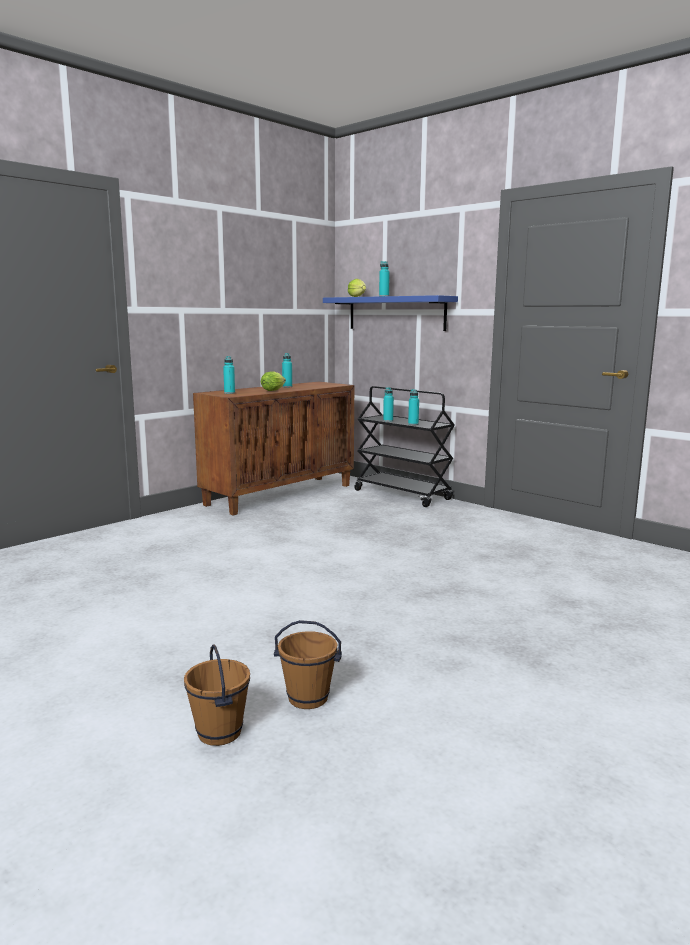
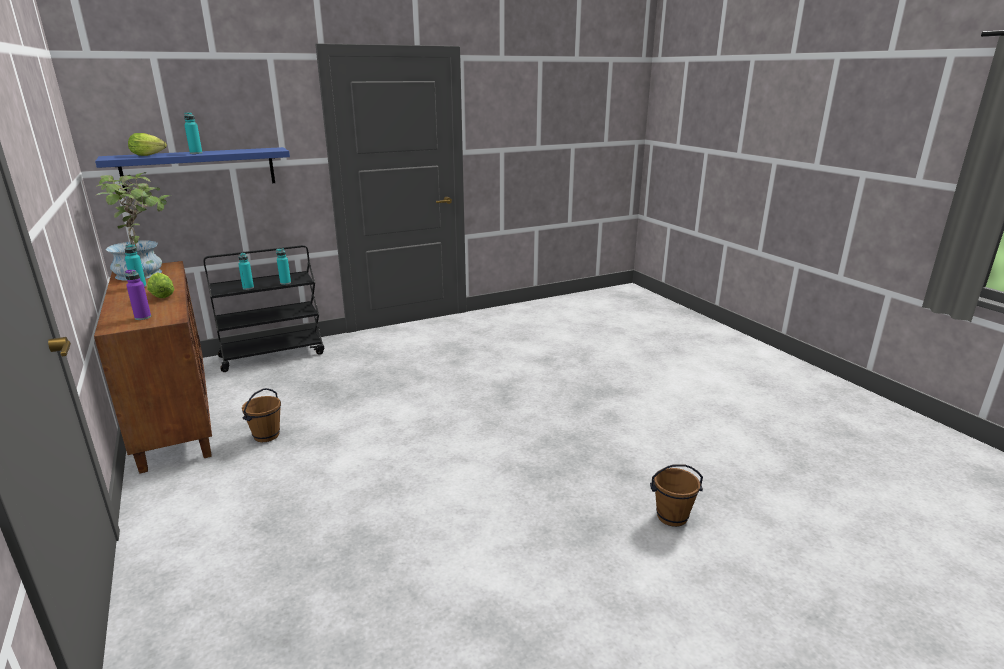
camera: 70 degrees left, 10 degrees up
(229, 393) = (143, 317): turquoise bottle -> purple bottle
(308, 698) = (637, 475): brown bucket -> brown bucket (266, 435)
(316, 384) = (146, 273): none -> potted plant

